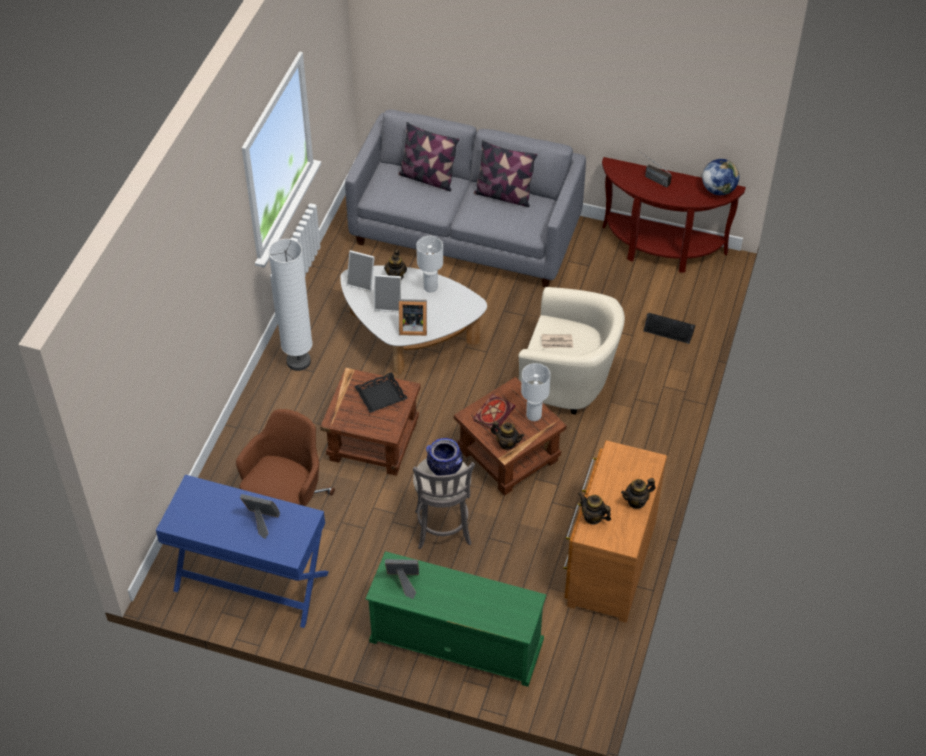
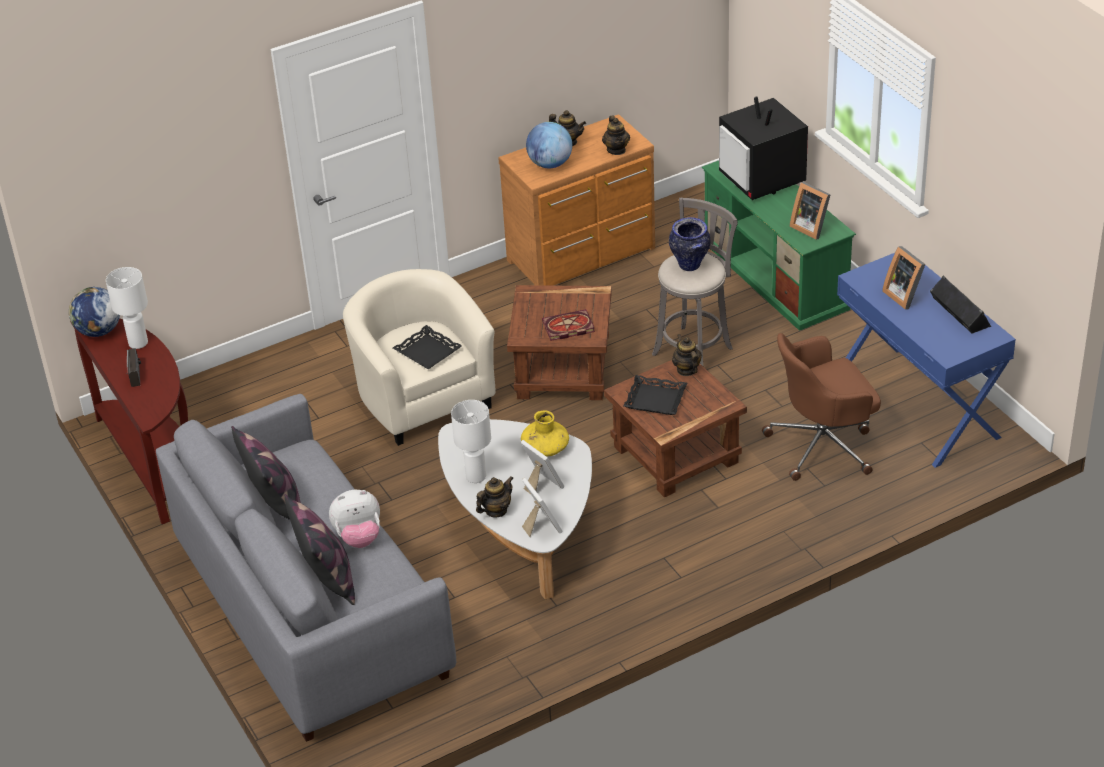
camera: 135 degrees left, 10 degrees down
(298, 361) = (668, 578): white floor lamp -> none
(412, 327) = (545, 448): picture frame -> yellow vase
(441, 207) = (358, 537): none -> plush toy
(485, 609) = (762, 180): none -> television
(507, 443) = (587, 299): teapot -> teapot (686, 370)
(533, 416) = (534, 306): white table lamp -> white table lamp (139, 343)
(557, 342) = (427, 352): newspaper -> black tray
(622, 471) = (550, 164): none -> globe
(669, 330) = (267, 386): black speaker -> black speaker (958, 313)

